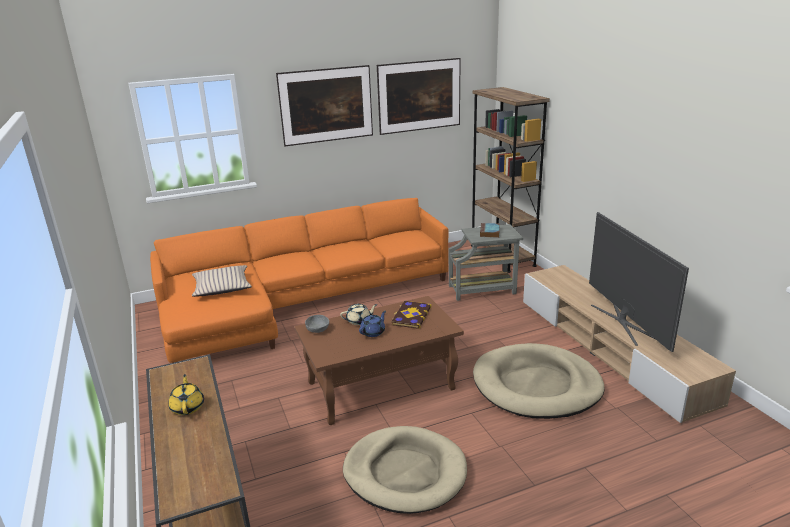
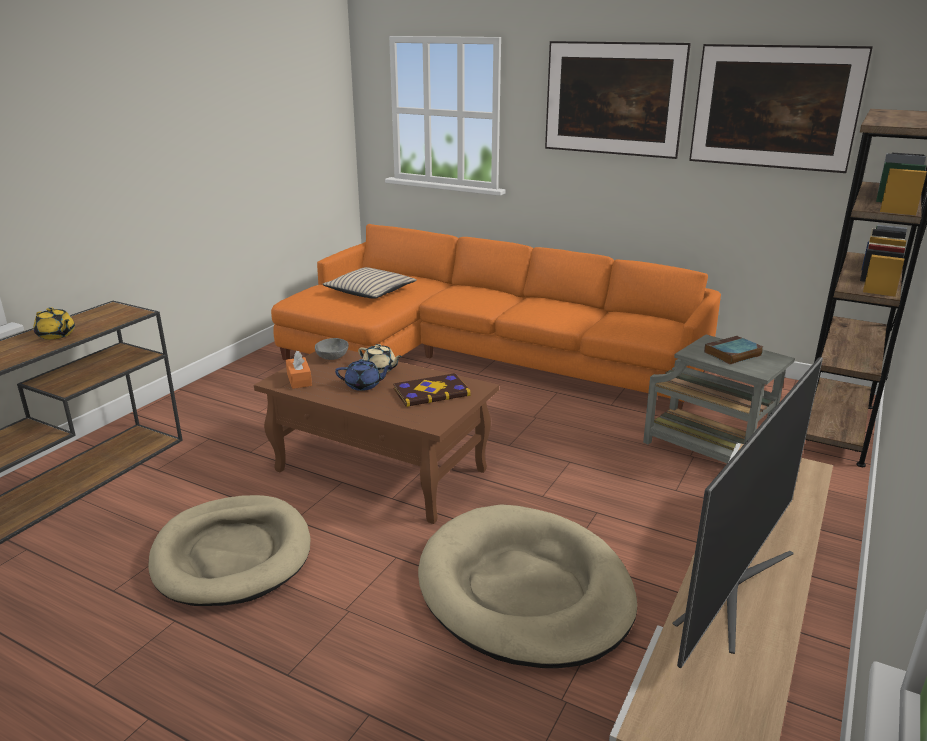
camera: 50 degrees right, 0 degrees up
(188, 407) = (56, 335): yellow teapot -> yellow teapot turned 90 degrees clockwise
(334, 350) = (299, 380): none -> orange tissue box

